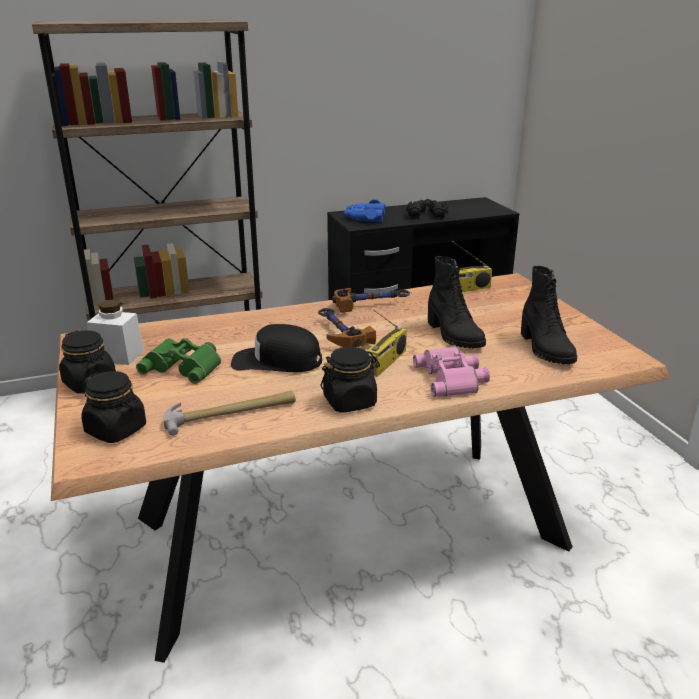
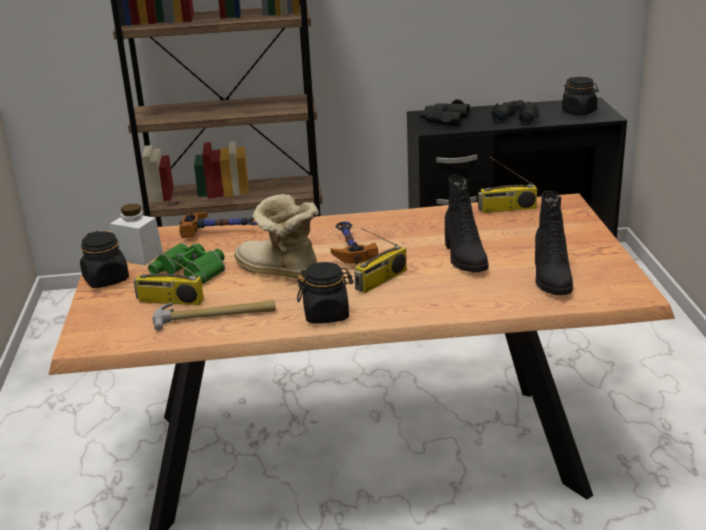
camera: 15 degrees right, 0 degrees up
(116, 430) = (114, 322): black jar -> black jar (579, 112)
(172, 401) = (169, 301): none -> radio
(277, 361) = (278, 272): black cap -> boot
(365, 217) = (444, 120): blue binoculars -> black binoculars
(372, 305) = (399, 221): hammer -> hammer (224, 231)
(452, 378) = (437, 300): pink binoculars -> none

